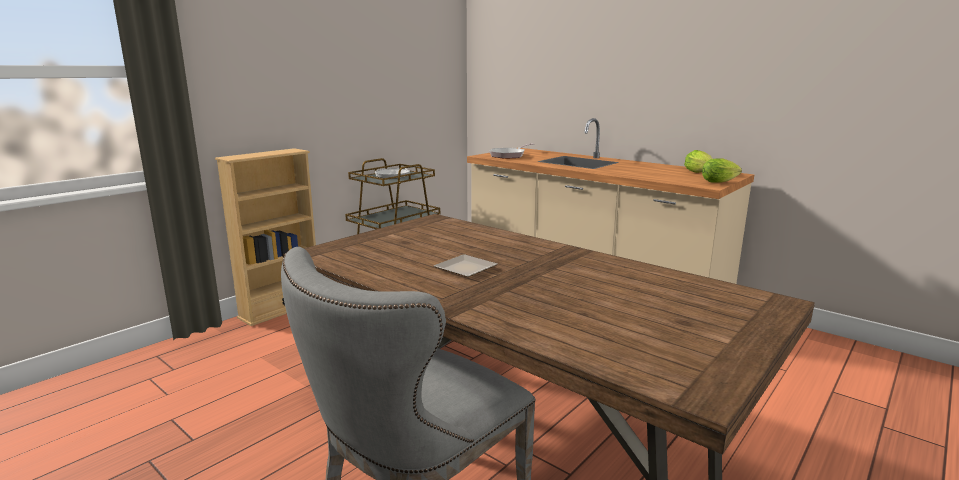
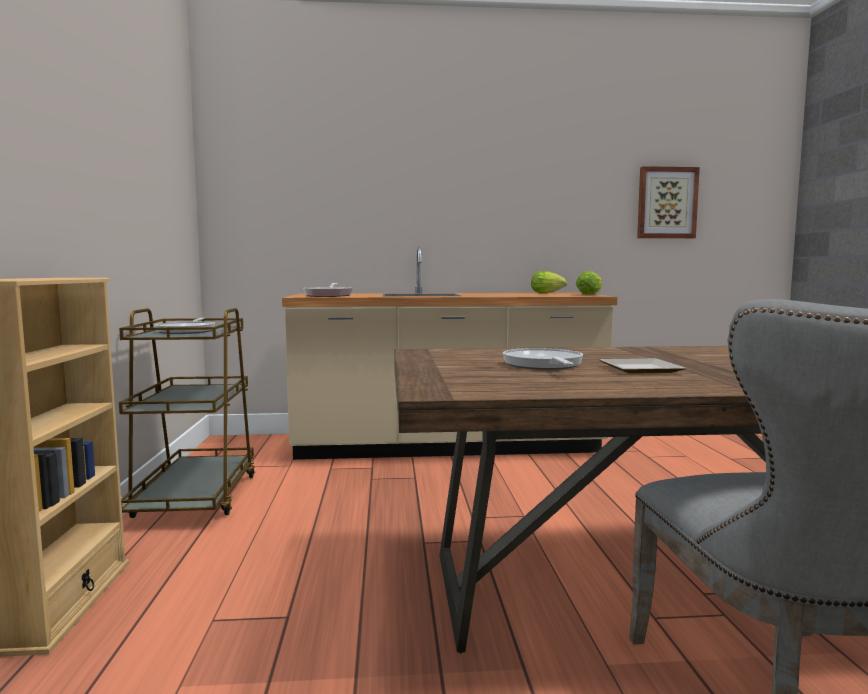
camera: 45 degrees left, 10 degrees down
(437, 249) = (543, 365): none -> frying pan
(889, 77) = (666, 203): none -> picture

